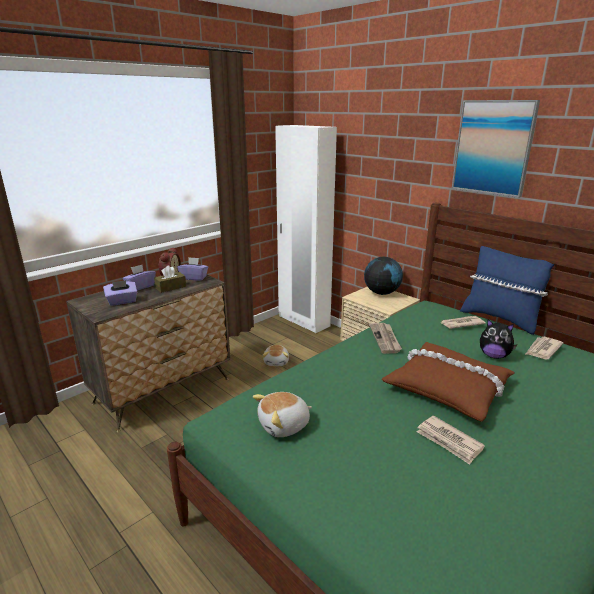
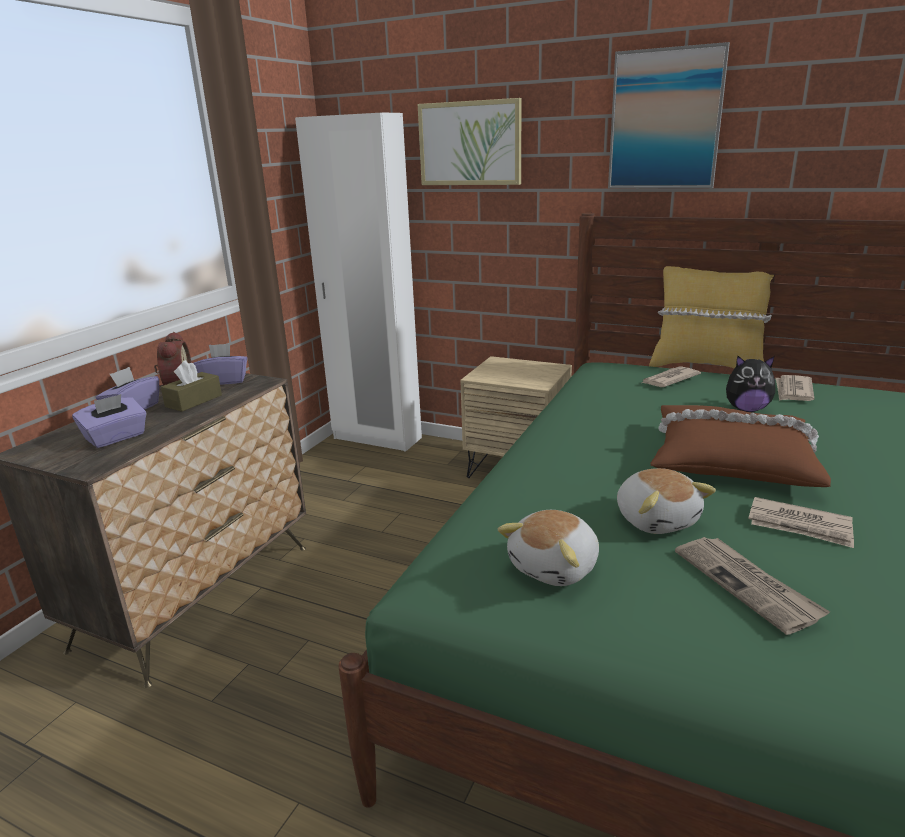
camera: 20 degrees left, 0 degrees up
(276, 362) = (370, 505): plush toy -> plush toy (657, 519)
(373, 149) = (470, 143): none -> picture
(381, 293) = (513, 365): globe -> none
(385, 339) = (591, 416): newspaper -> newspaper (747, 585)
(499, 319) = (705, 367): blue pillow -> yellow pillow

